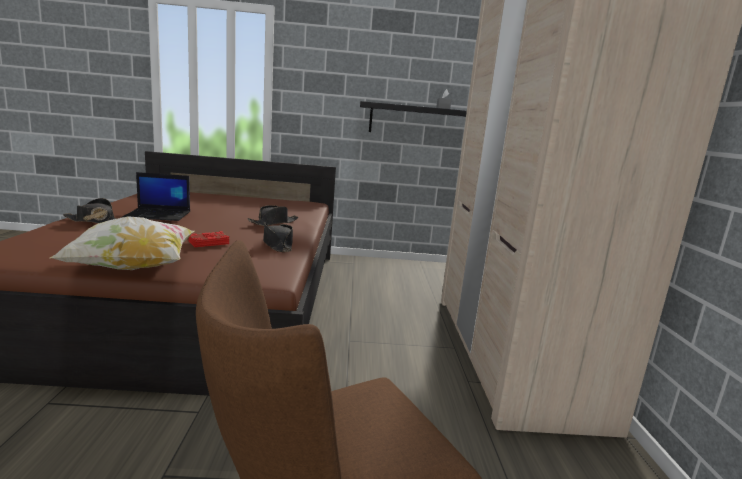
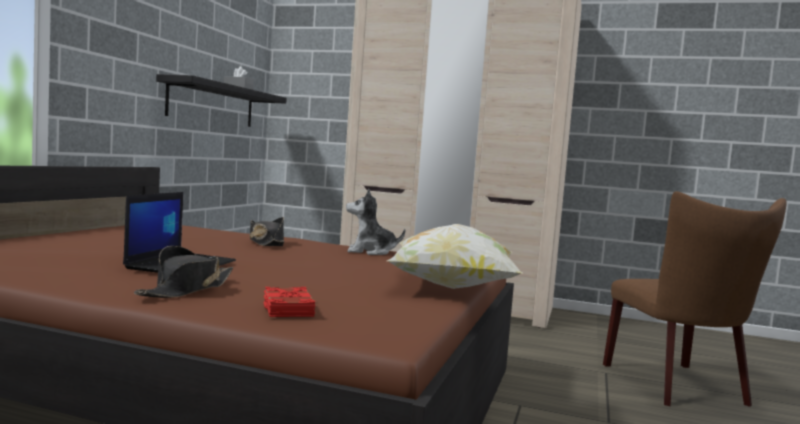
camera: 70 degrees left, 10 degrees down
(208, 242) = (357, 264): red book -> red book (287, 309)
(277, 244) = (370, 252): black hat -> plush toy

